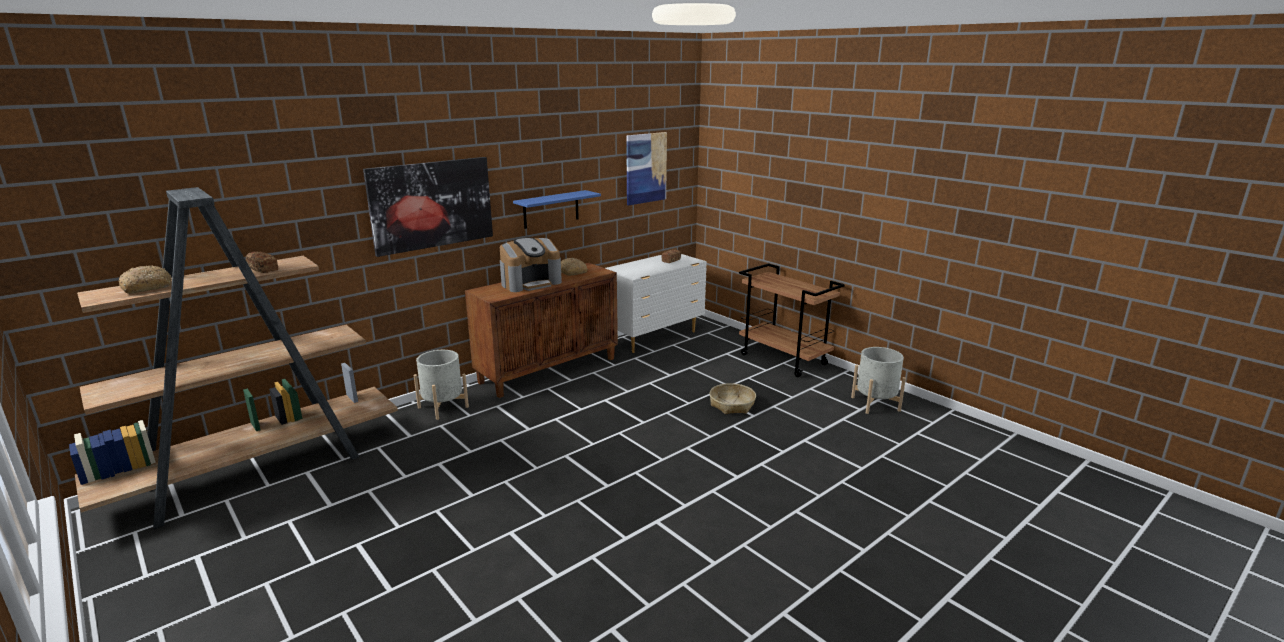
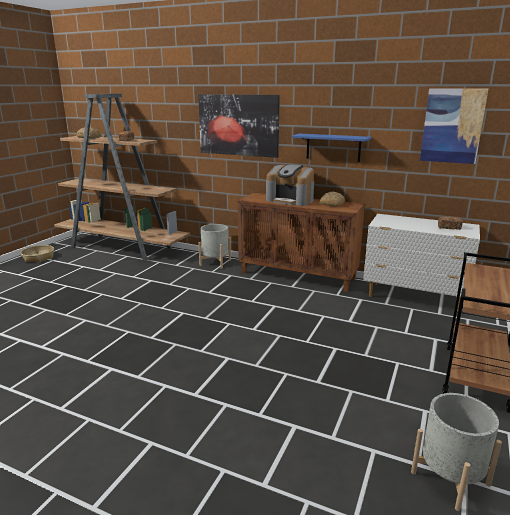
camera: 65 degrees right, 0 degrees up
(732, 405) = (327, 365): basket -> basket (39, 257)

